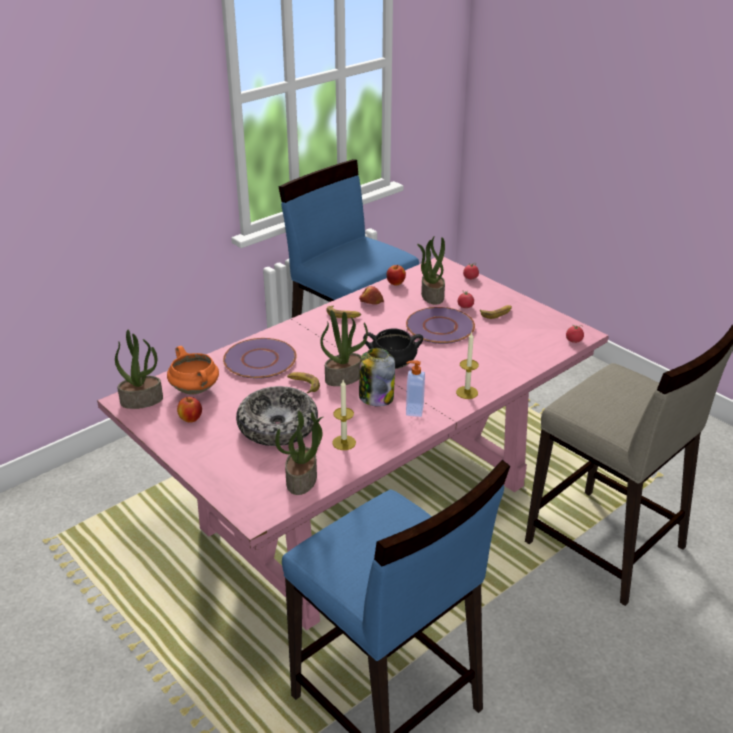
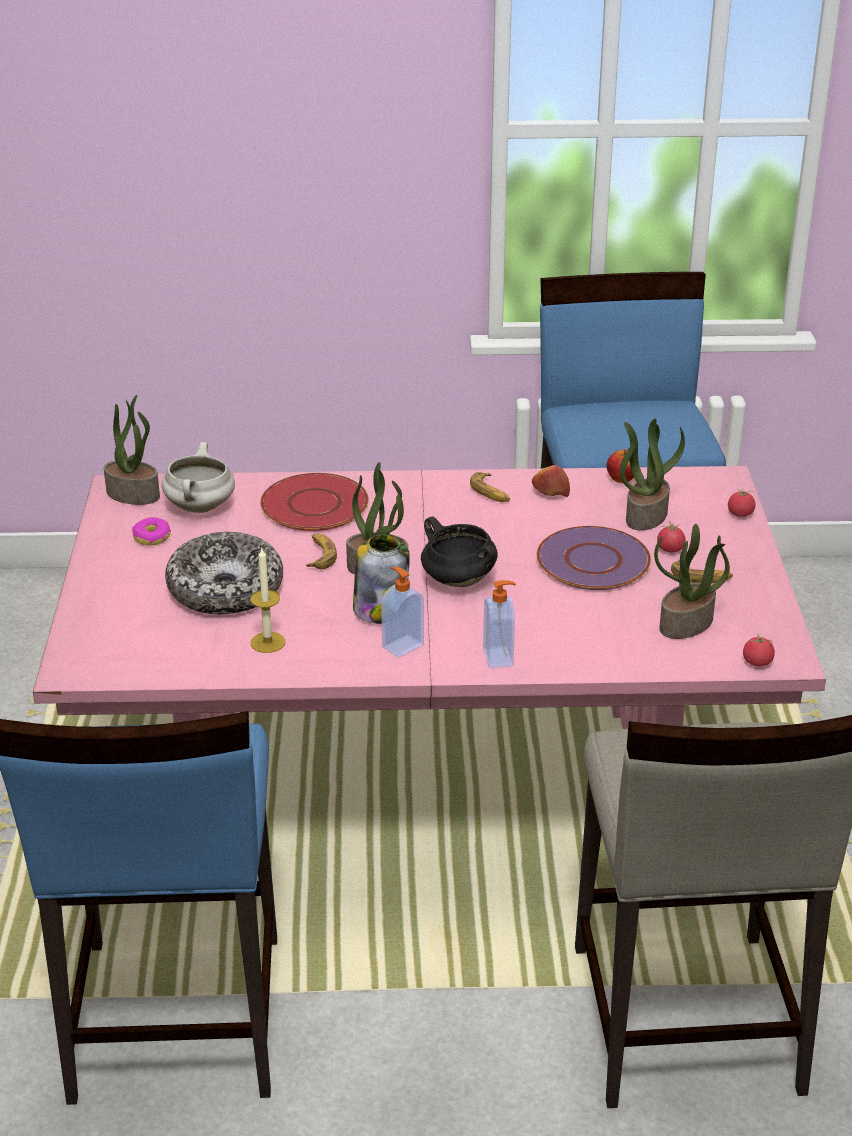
camera: 40 degrees right, 0 degrees up
(190, 419) = (151, 537): apple -> donut
(196, 390) = (201, 508): orange cooking pot -> white cooking pot
(259, 360) = (313, 505): purple plate -> red plate
(302, 480) = (167, 659): potted plant -> potted plant (686, 624)
(467, 392) = (499, 657): candle -> soap dispenser

